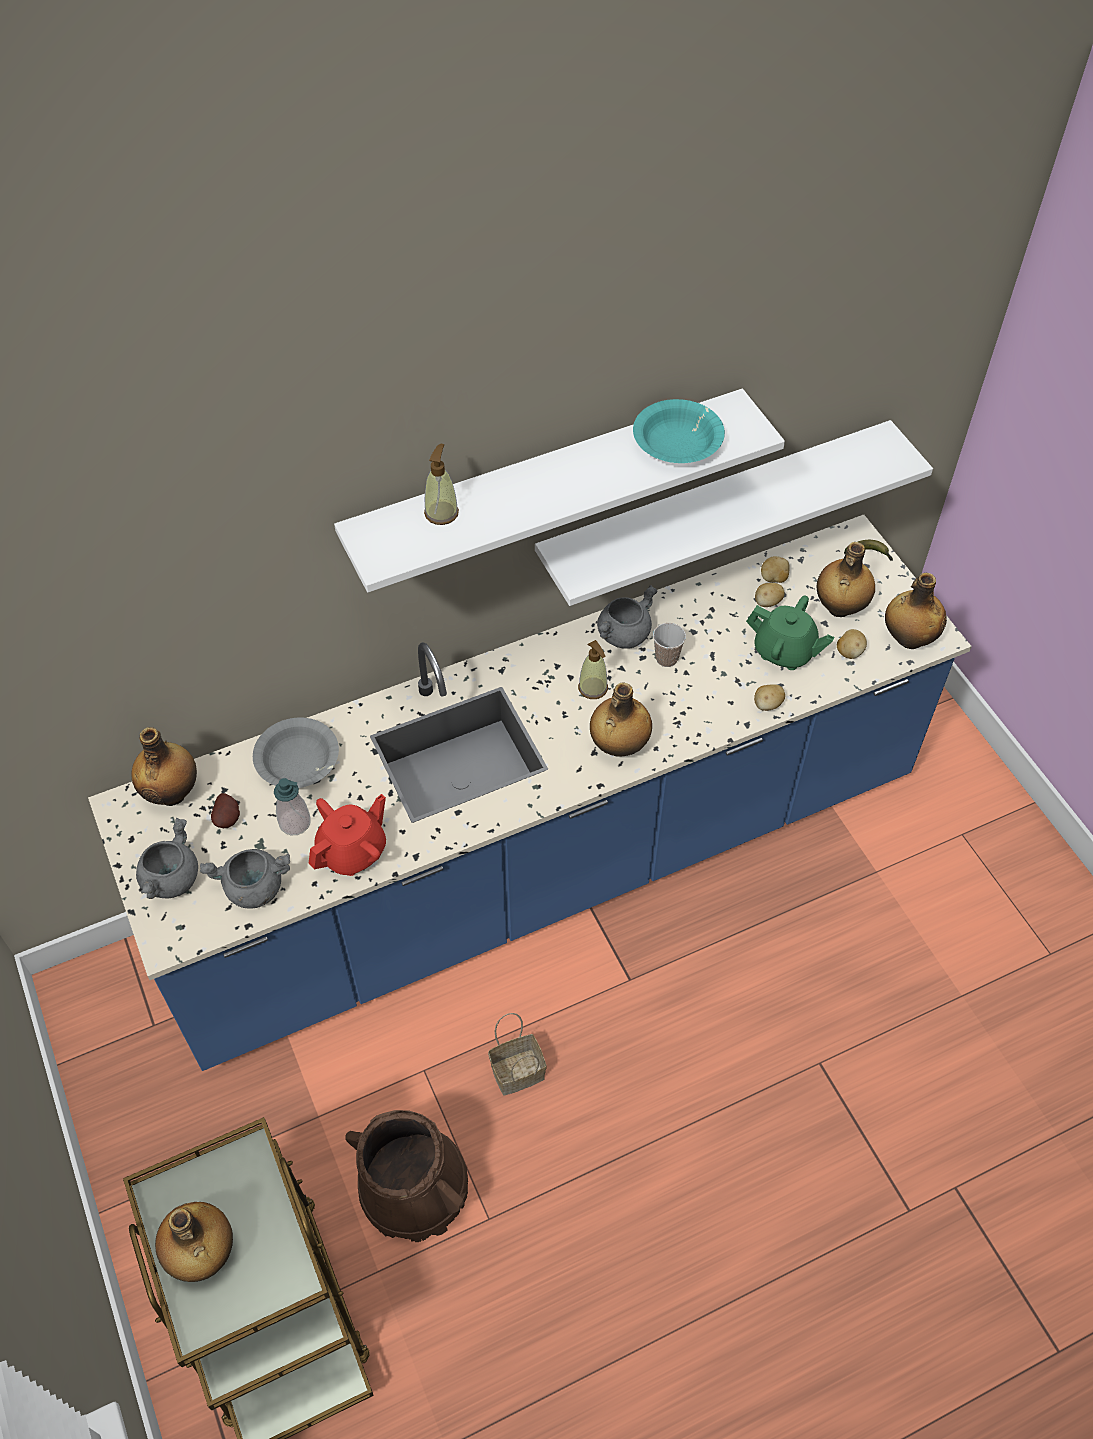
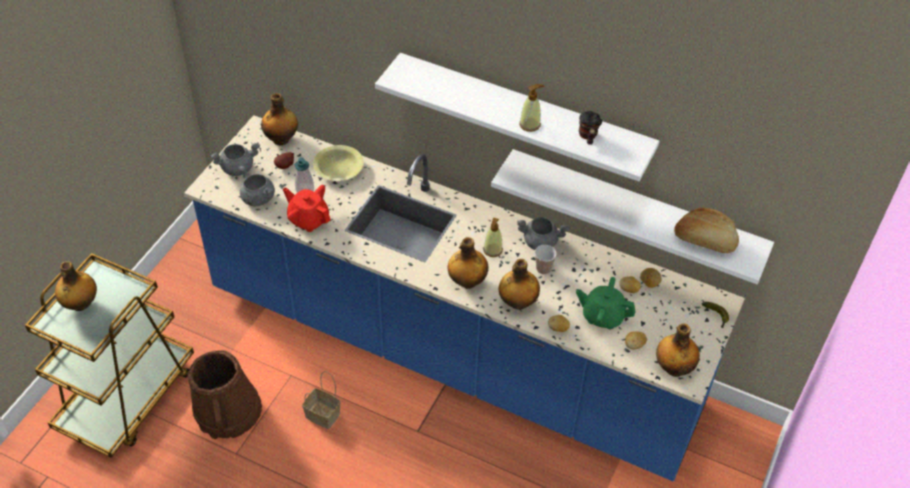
camera: 50 degrees right, 5 degrees down
(298, 761) = (338, 169): grey bowl -> yellow bowl
(353, 851) = (308, 219): red teapot -> red teapot turned 150 degrees counterclockwise
(441, 513) = (445, 81): soap dispenser -> soap dispenser (530, 124)
(677, 443) = (588, 137): turquoise bowl -> mug
(784, 651) = (602, 316): green teapot -> green teapot turned 120 degrees clockwise
(839, 608) = (661, 324): bottle -> bottle (517, 302)
(840, 472) = (704, 241): none -> bread

